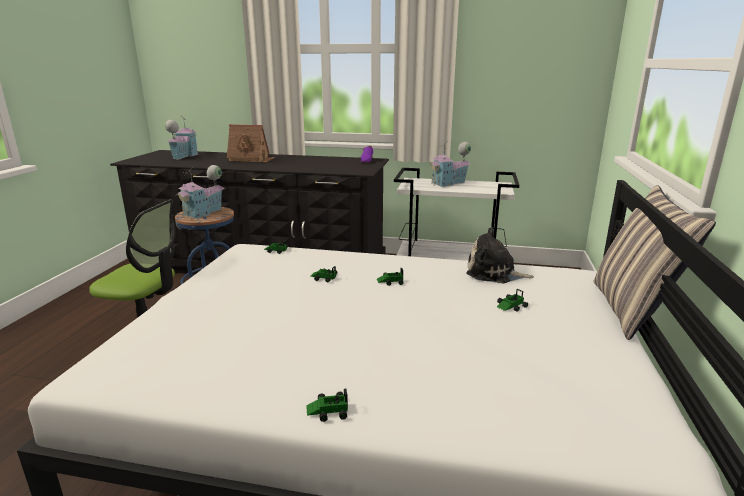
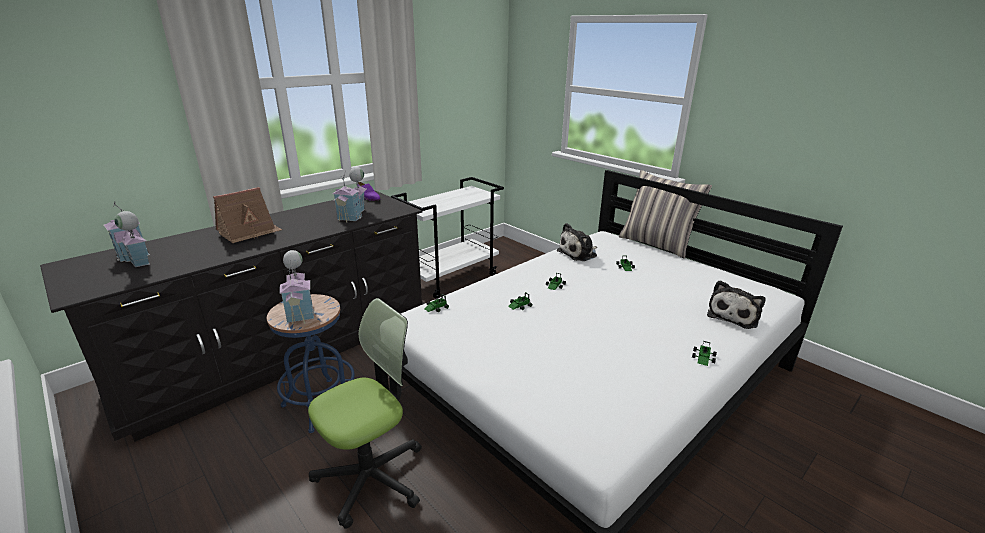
camera: 55 degrees left, 5 degrees up
(449, 183) = (441, 199): toy house -> toy house (353, 215)
(496, 417) = (734, 315): none -> plush toy

